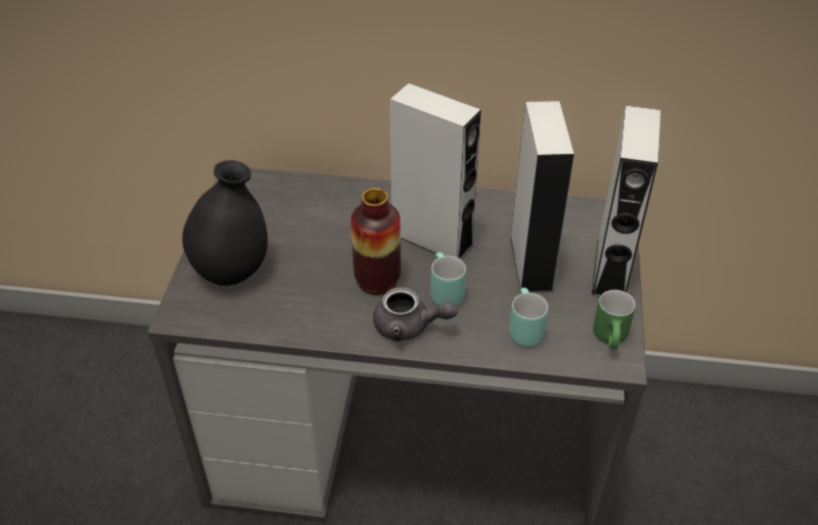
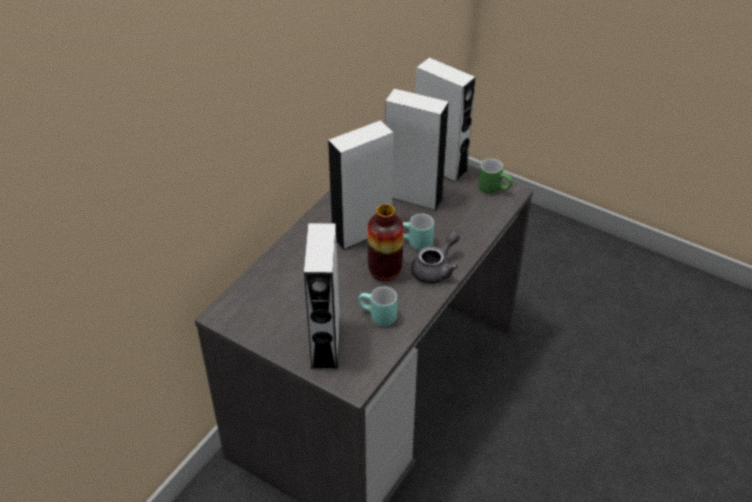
camera: 65 degrees left, 0 degrees up
(232, 271) = (325, 344): black vase -> grey speaker
(522, 329) = (466, 221): turquoise mug -> turquoise mug (377, 317)

